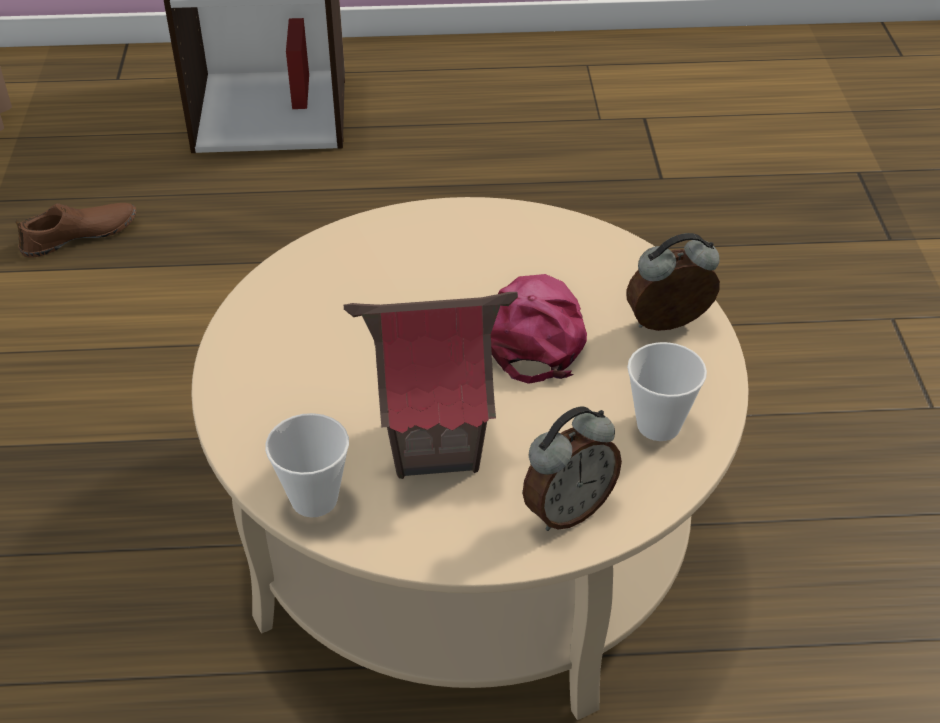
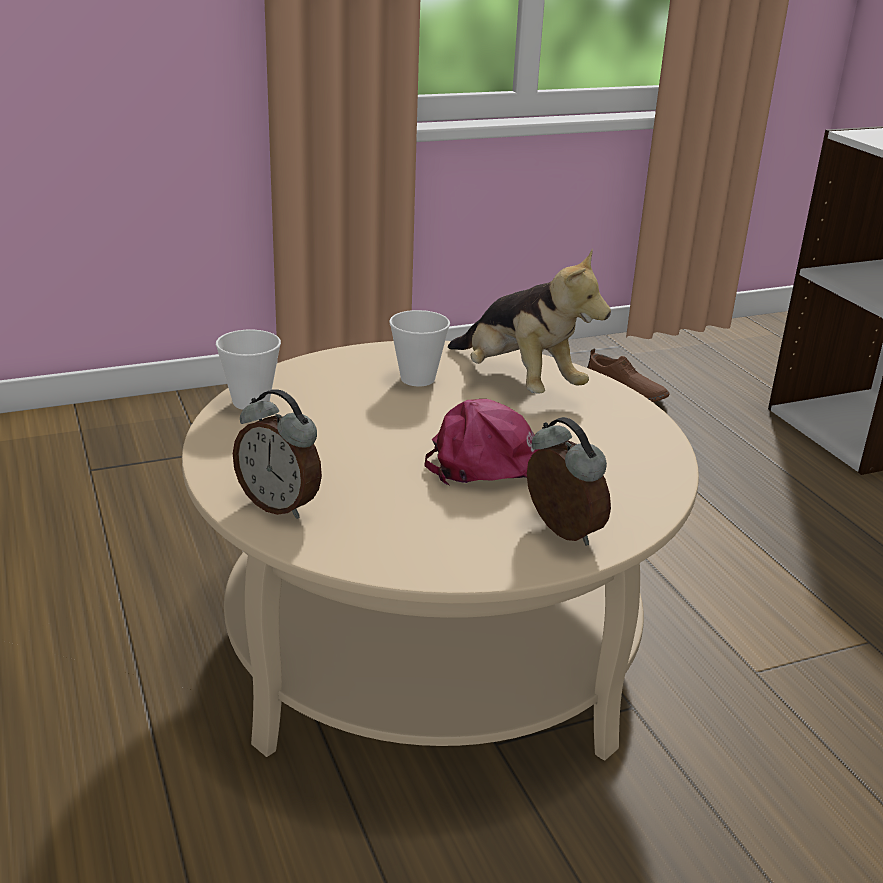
camera: 70 degrees right, 15 degrees down
(365, 272) = (518, 382): none -> plush toy
(434, 444) = (330, 438): toy house -> none
(658, 425) = (411, 540): cup -> cup (417, 379)

